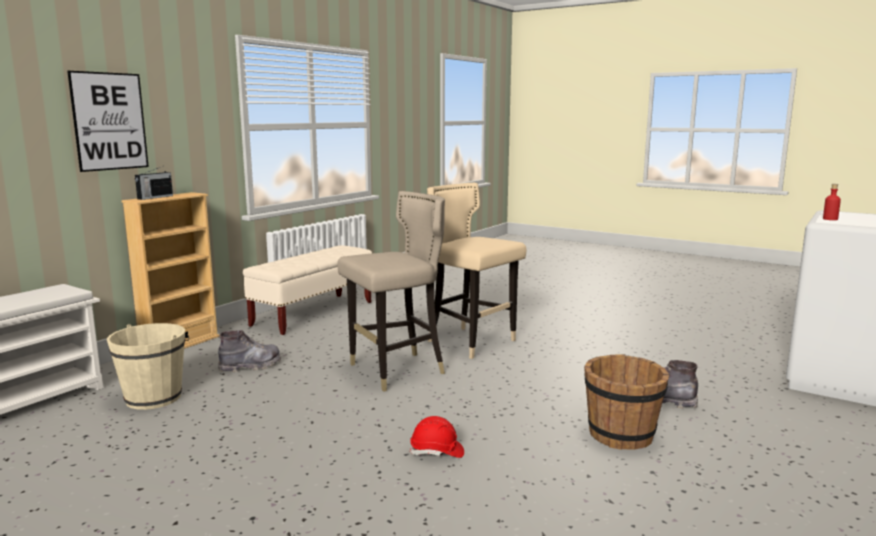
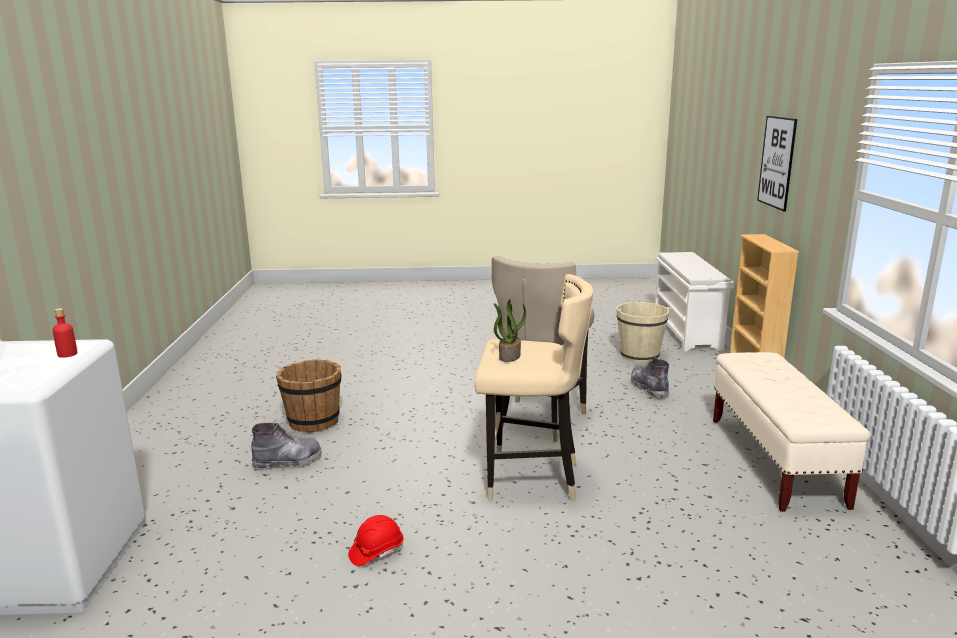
camera: 145 degrees right, 5 degrees up
(154, 197) = (764, 239): radio -> none
(251, 366) = (649, 388): grey boot -> grey boot turned 135 degrees clockwise
(437, 452) = (423, 379): red hard hat -> red hard hat (376, 552)
(491, 240) = (509, 356): none -> potted plant

